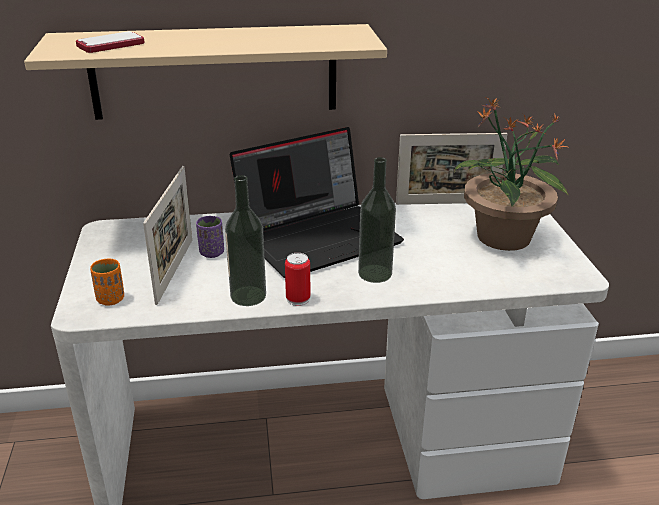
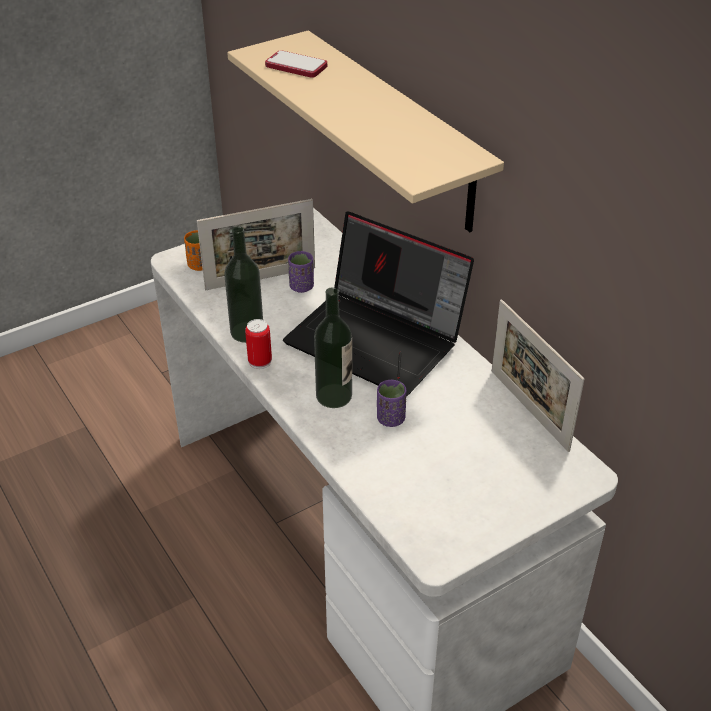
camera: 65 degrees right, 10 degrees up
(421, 256) = (390, 419): none -> purple cup
(503, 238) = (478, 474): potted plant -> none

